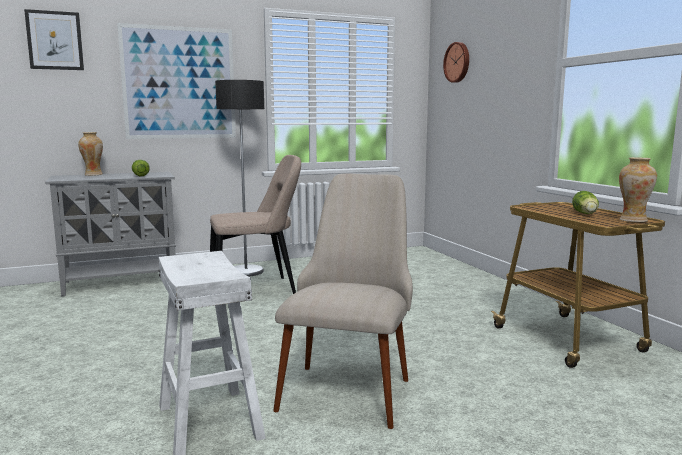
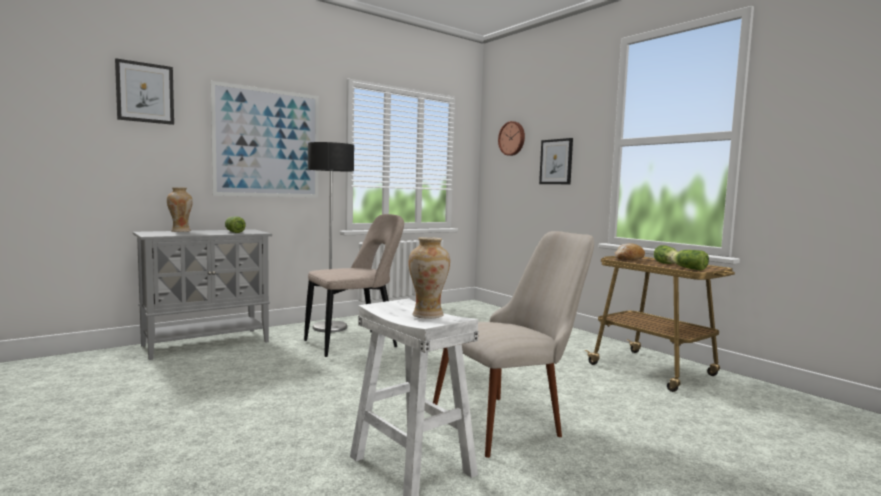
camera: 15 degrees left, 5 degrees down
(350, 383) = (511, 419): beige chair -> beige chair turned 60 degrees clockwise
(499, 88) = (556, 161): none -> picture
(545, 206) = (628, 258): none -> bread
(598, 221) = (688, 268): none -> lettuce
(633, 220) = (708, 268): vase -> vase (427, 315)

